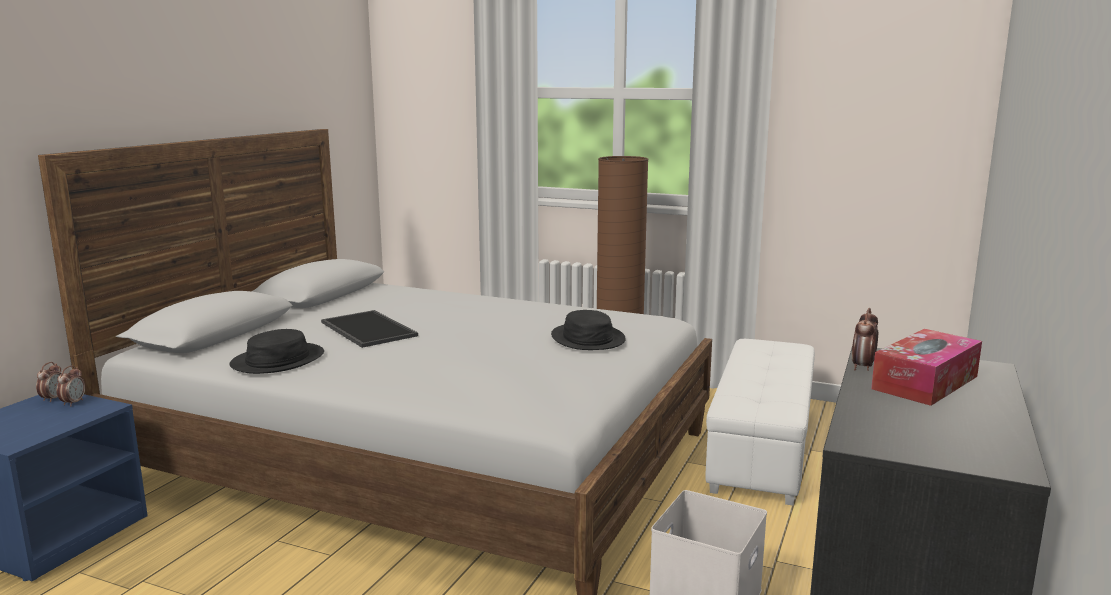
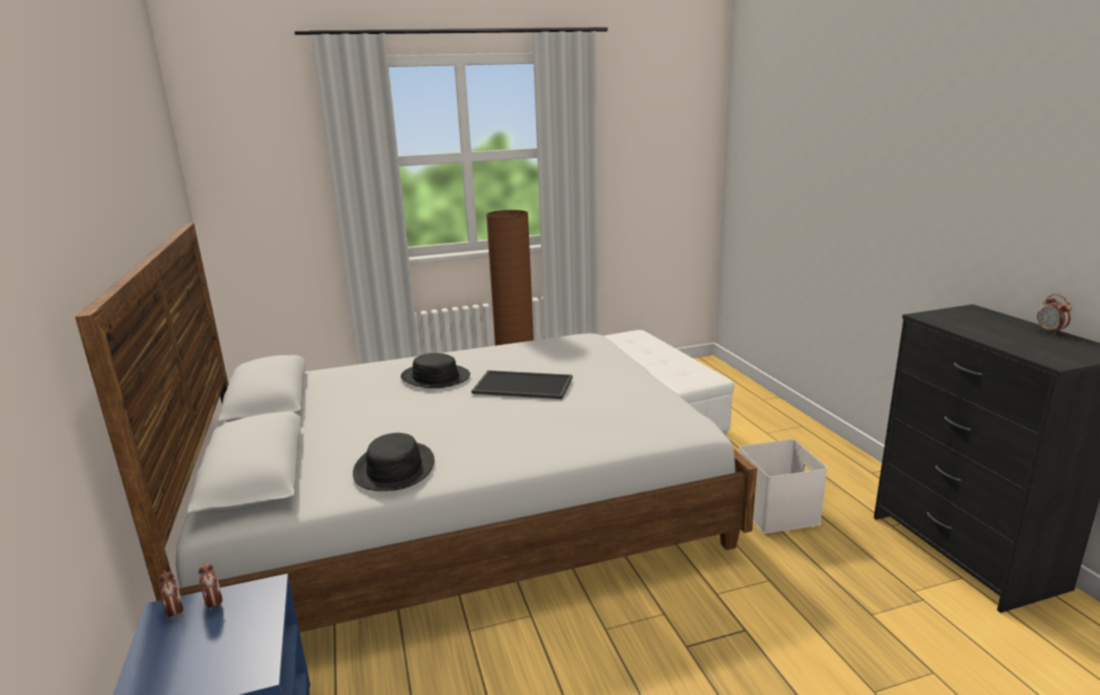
camera: 40 degrees left, 5 degrees up
(366, 329) = (403, 414): tray -> tray (521, 386)
(587, 339) = (580, 365): black hat -> black hat (435, 377)
(862, 367) = (944, 325): alarm clock -> alarm clock (1050, 331)
(925, 382) = (983, 324): tissue box -> none

